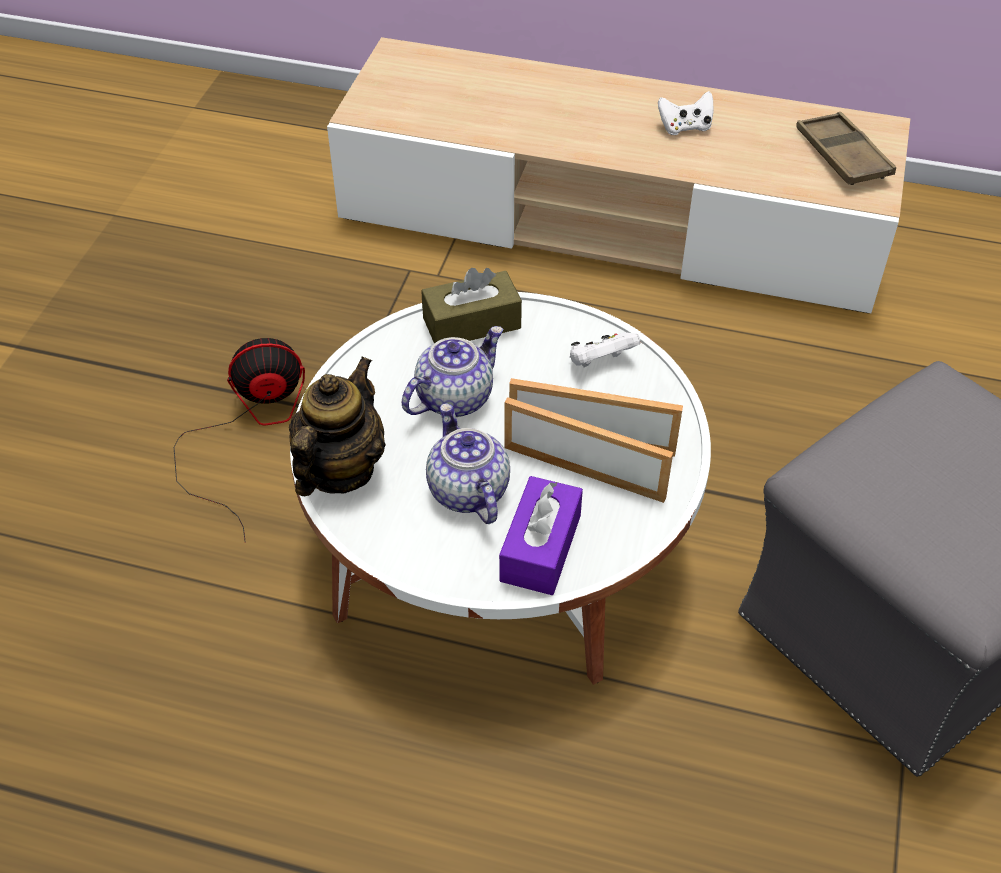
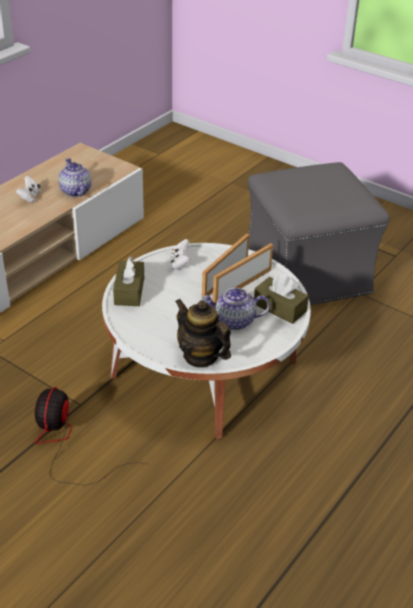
camera: 70 degrees left, 10 degrees down
(454, 397) = (173, 310): teapot -> teapot (75, 191)
(540, 548) = (280, 308): purple tissue box -> brown tissue box
(842, 156) = (89, 166): brown tray -> none

